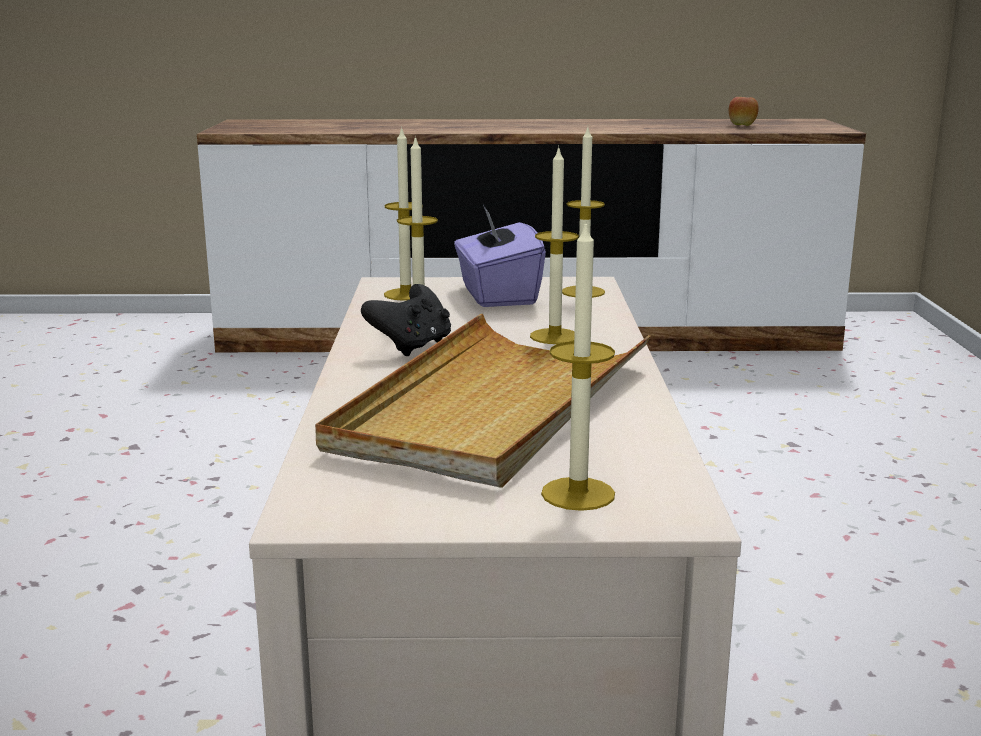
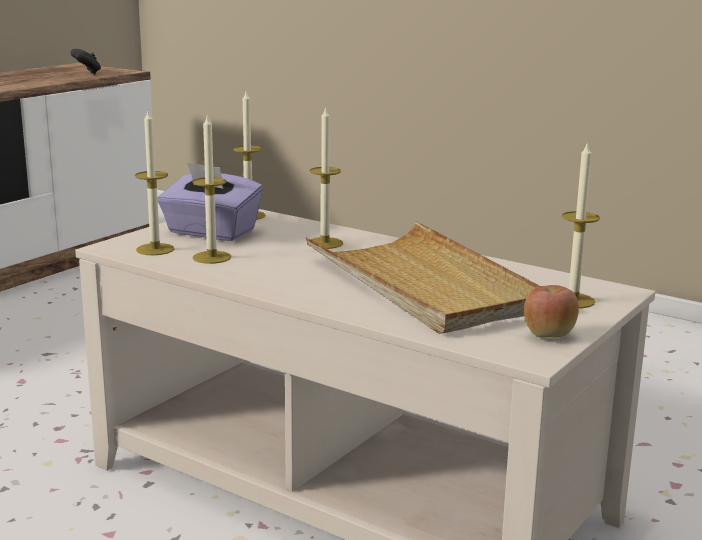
camera: 55 degrees left, 0 degrees up
(412, 347) = (280, 274): black game controller -> black game controller (87, 73)
(742, 125) = (49, 75): apple -> apple (549, 335)

